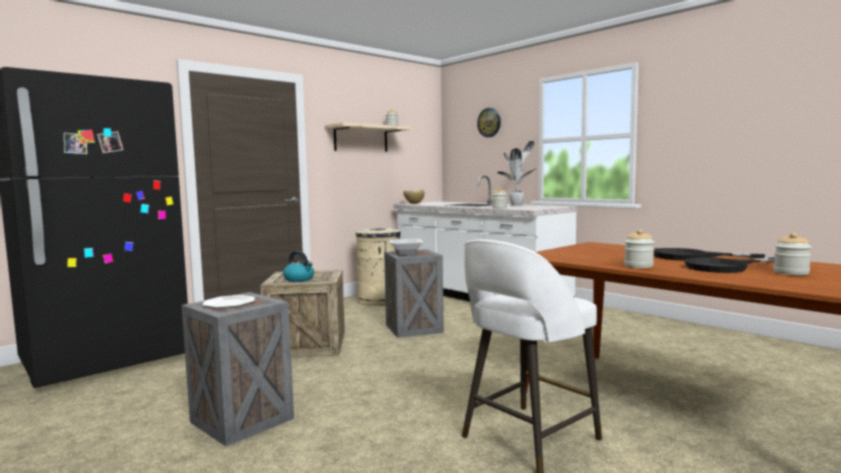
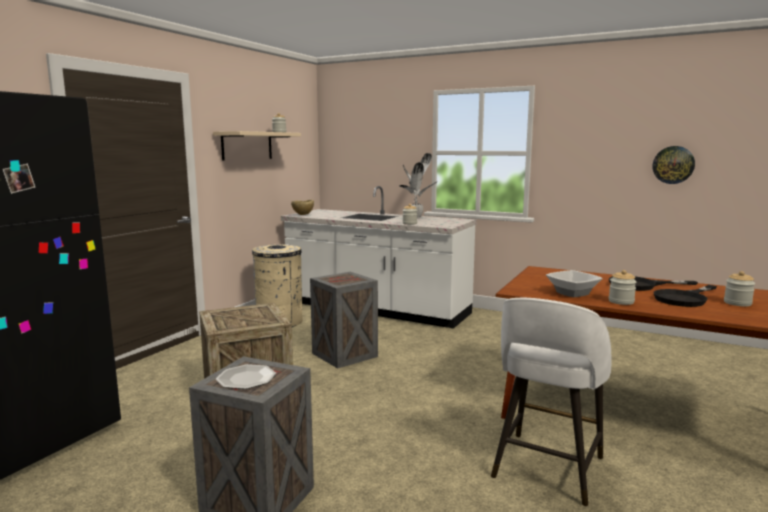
camera: 20 degrees left, 5 degrees up
(299, 279) = (243, 321): kettle -> none
(406, 254) = (338, 280): bowl -> bowl (573, 293)
(489, 122) = (376, 129): wall clock -> wall clock (673, 165)

